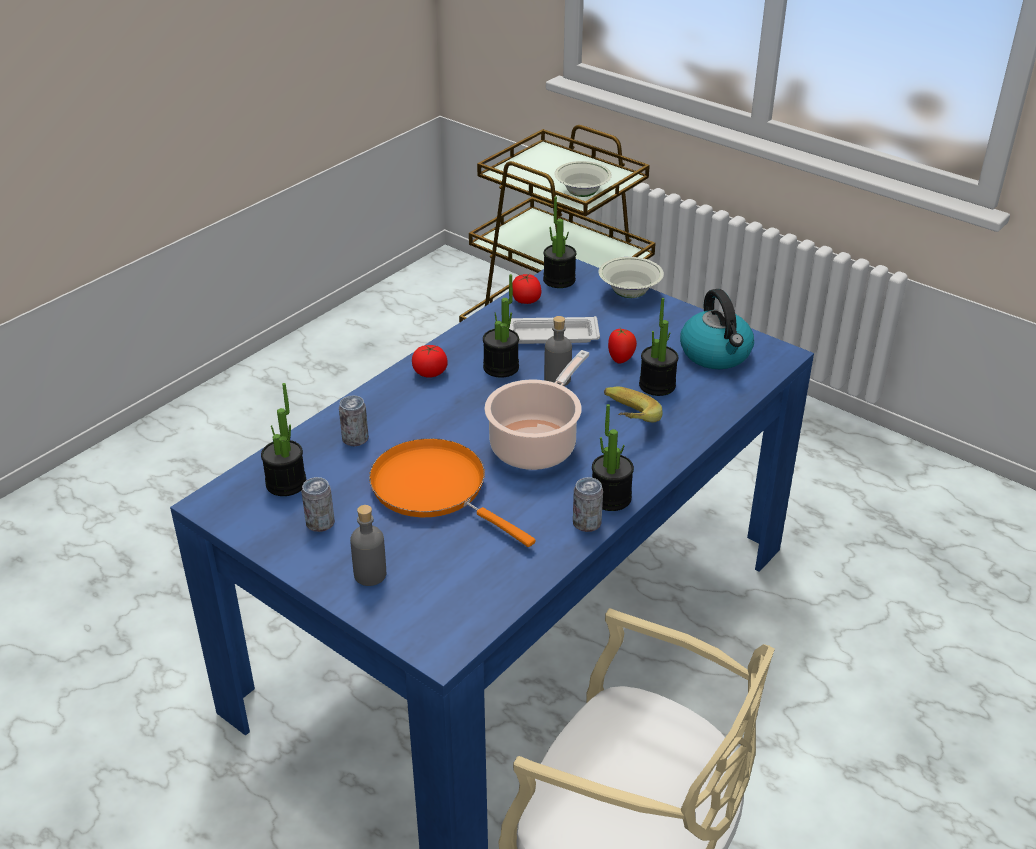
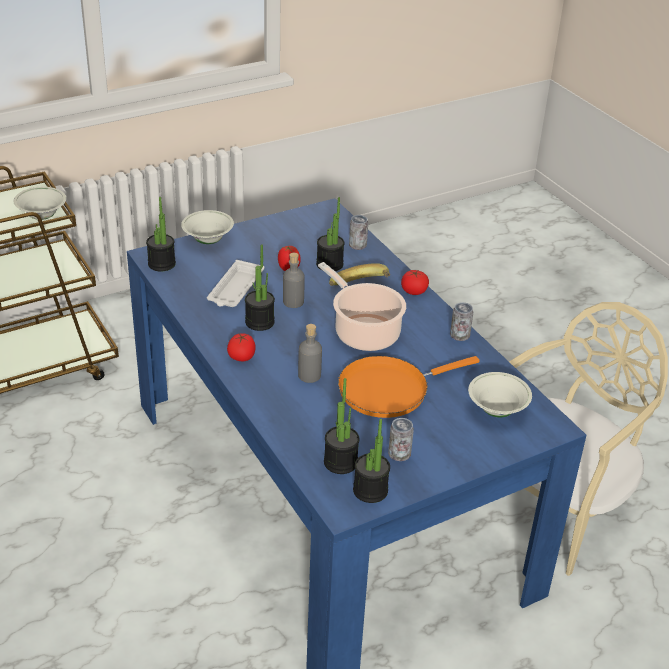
camera: 70 degrees left, 0 degrees up
(355, 439) = (305, 414): can -> can (357, 245)
(370, 574) = (468, 441): grey bottle -> grey bottle (309, 375)
(446, 588) = (497, 410): none -> white bowl
(526, 300) = (177, 286): tomato -> tomato (414, 291)
(610, 498) = (439, 319): potted plant -> potted plant (370, 490)
(716, 354) = (310, 231): kettle -> none

